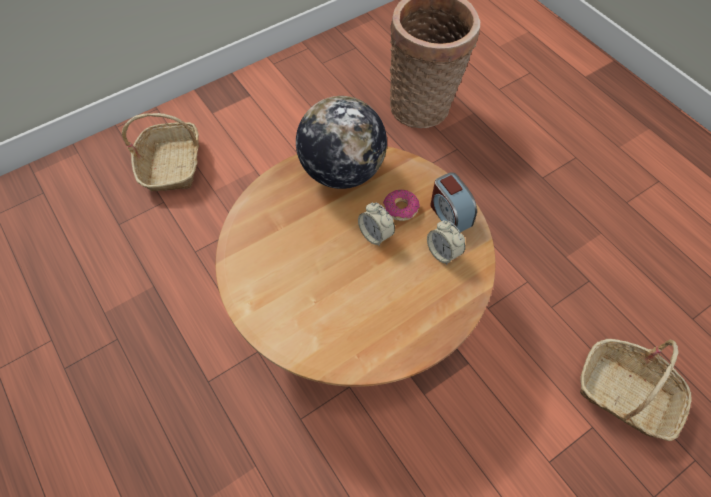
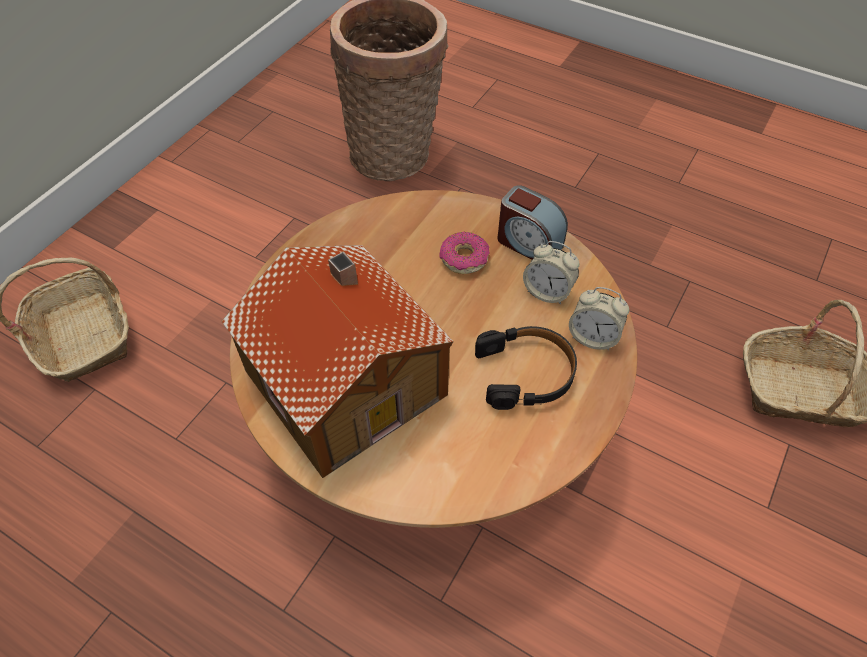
camera: 25 degrees left, 5 degrees down
(285, 260) = (347, 379): none -> toy house
(342, 171) = (362, 240): globe -> none
(375, 235) = (450, 301): alarm clock -> alarm clock (593, 337)
(397, 301) = (526, 373): none -> black headphones

